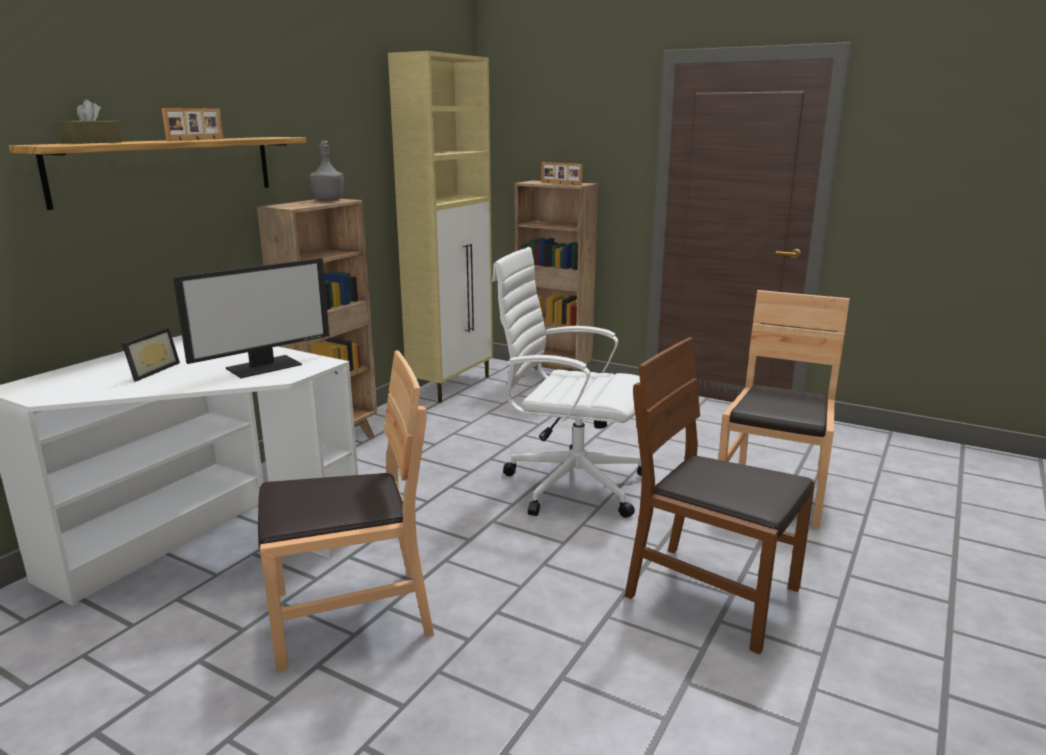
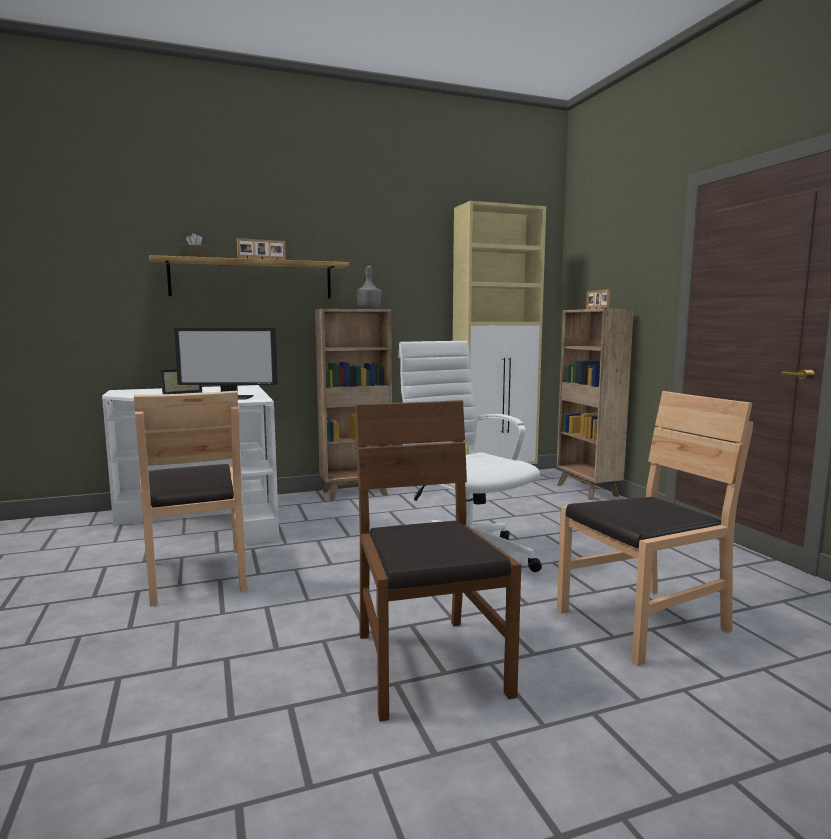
camera: 40 degrees right, 10 degrees down
(350, 615) = (196, 575): brown chair -> brown chair turned 45 degrees clockwise

